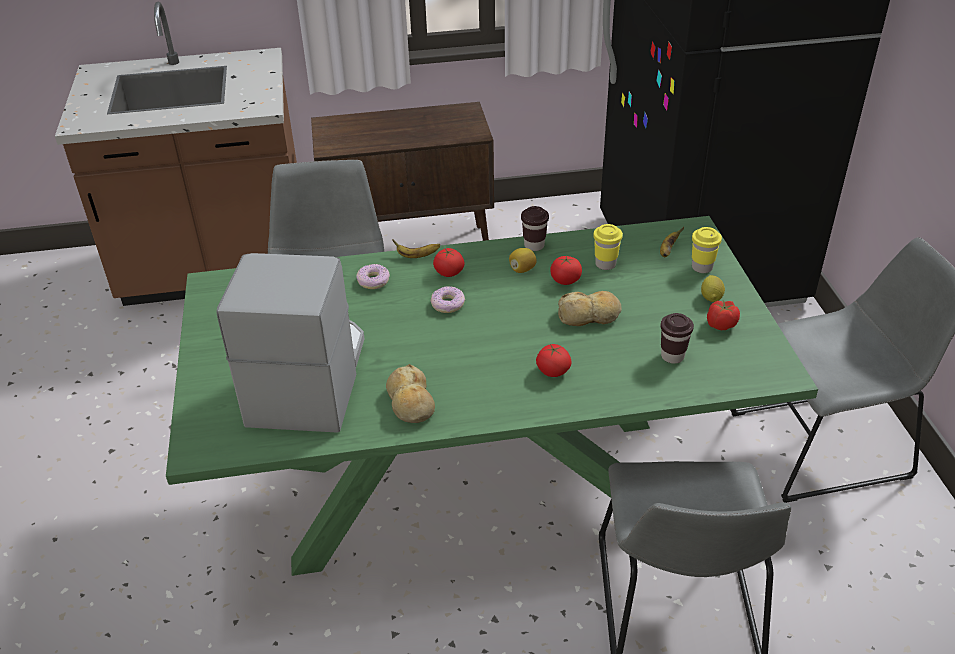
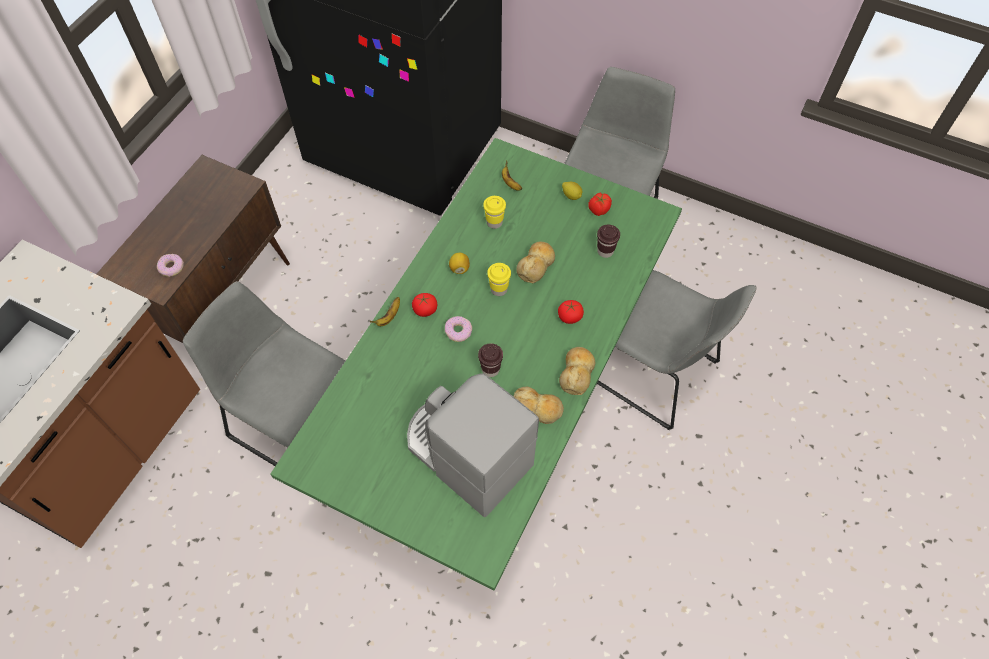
camera: 55 degrees left, 20 degrees up
(373, 281) = (393, 359): donut -> donut (171, 267)
(486, 411) = (577, 373): none -> bread
(534, 245) = (440, 245): brown cup -> brown cup (490, 369)
(565, 280) = (491, 253): tomato -> none
(702, 267) = (541, 179): yellow cup -> yellow cup (499, 289)

